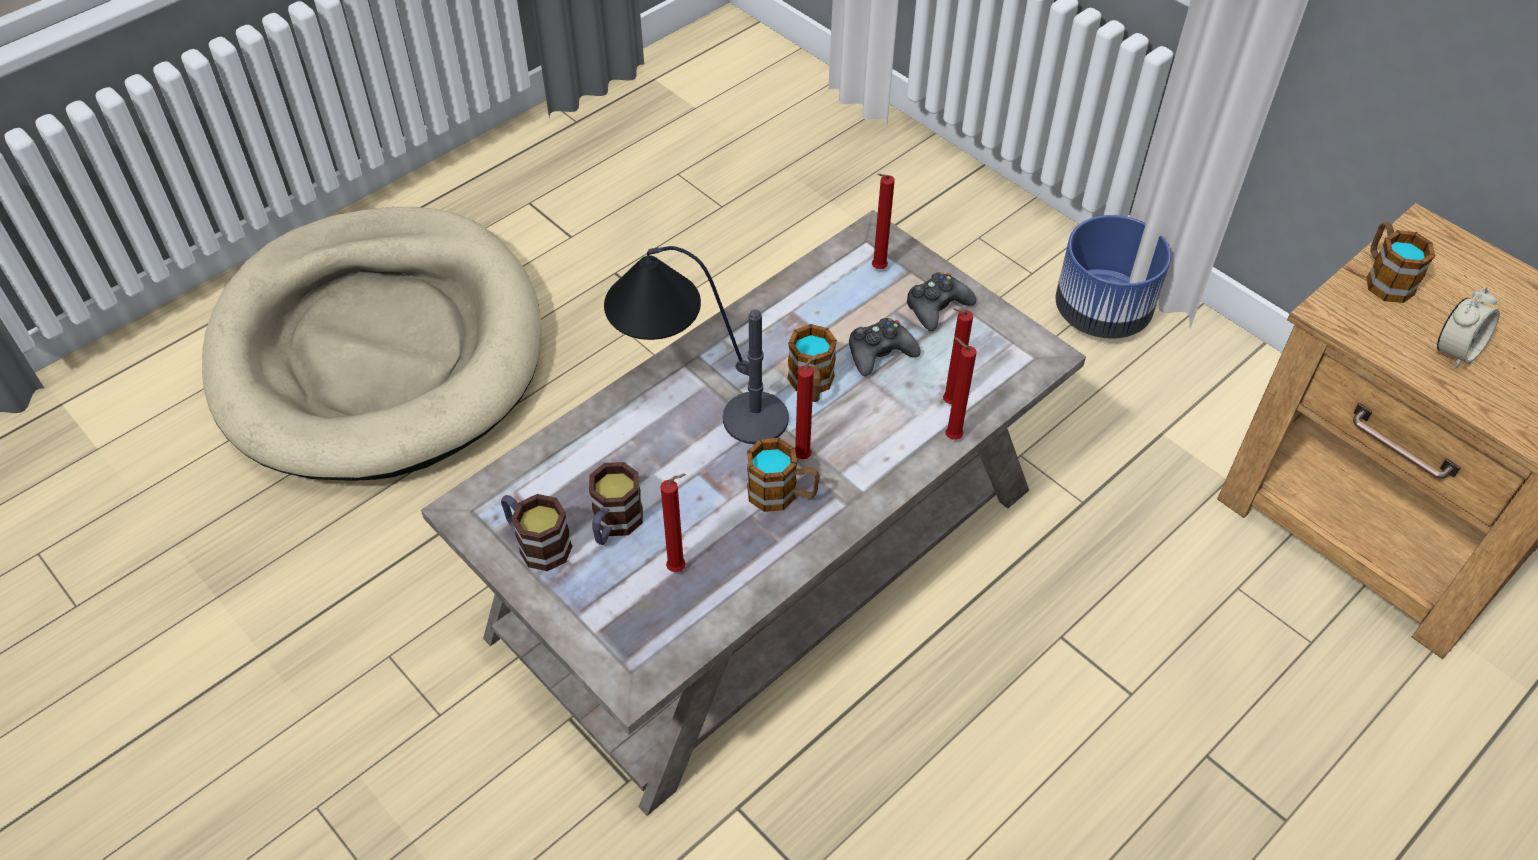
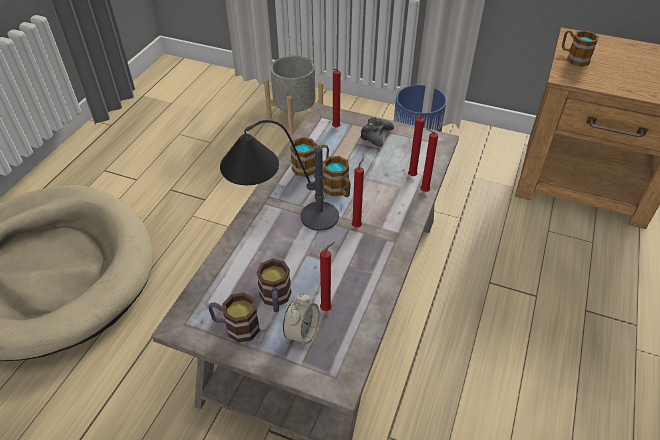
camera: 25 degrees left, 5 degrees down
(782, 494) = (358, 249): mug -> mug (310, 167)
(880, 353) = (362, 164): black game controller -> none
(893, 208) = (295, 119): none -> grey planter
(1455, 351) = (624, 77): alarm clock -> alarm clock (302, 333)

